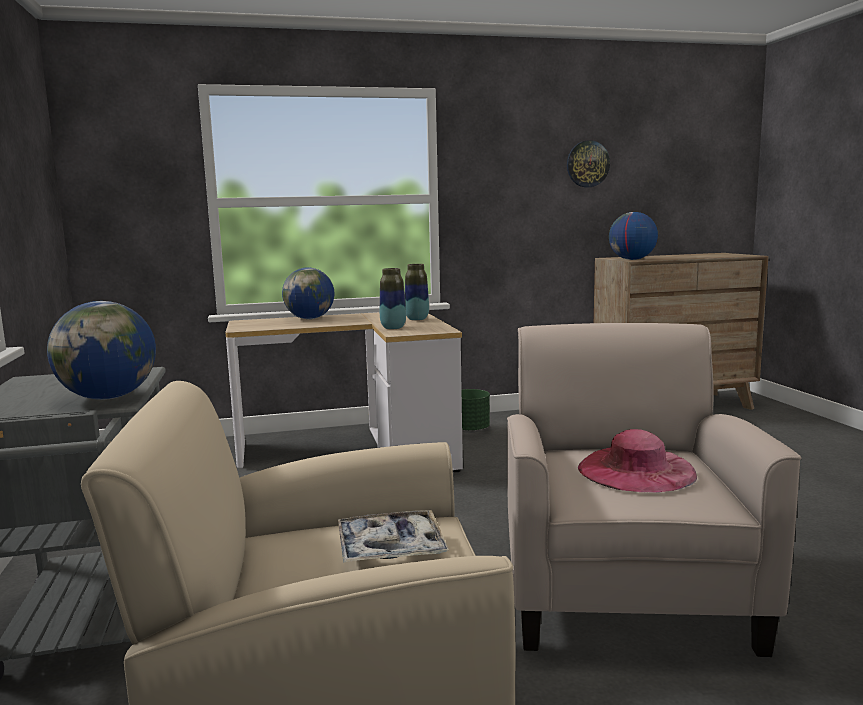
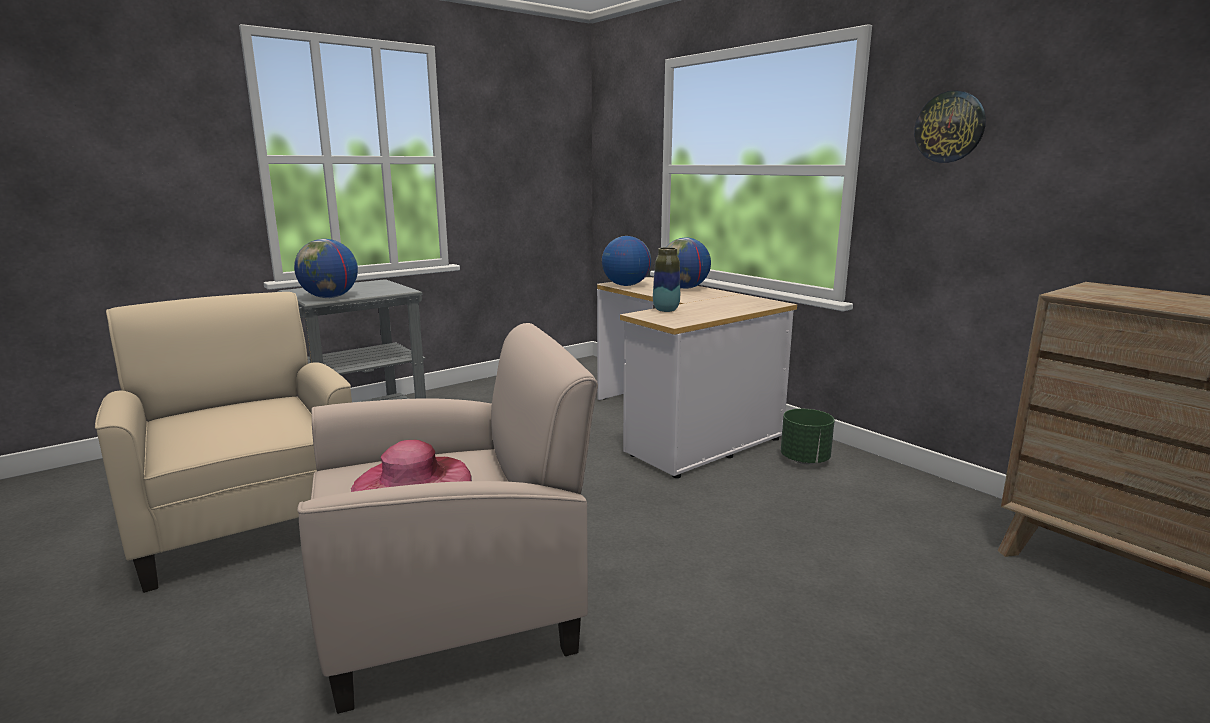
camera: 65 degrees right, 5 degrees up
(390, 548) = (244, 424): tray -> none
(417, 319) = (727, 310): vase -> none
(587, 164) = (1107, 115): wall clock -> wall clock (949, 127)
(632, 259) = (1084, 294): globe -> globe (626, 285)

